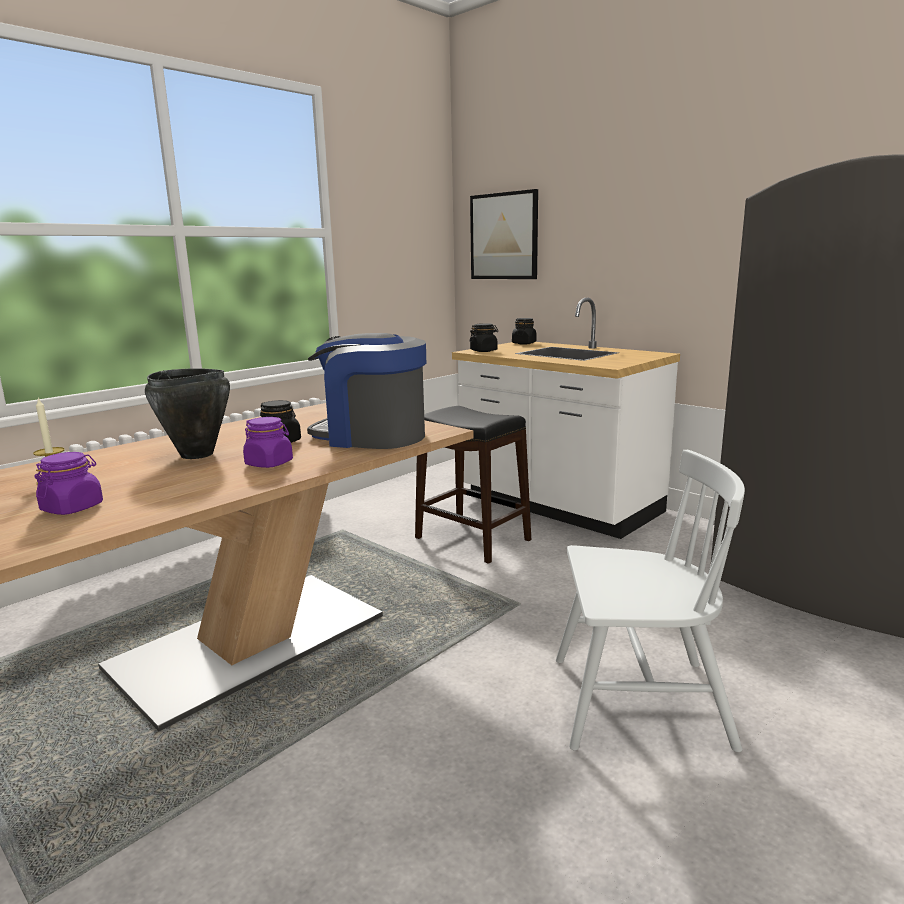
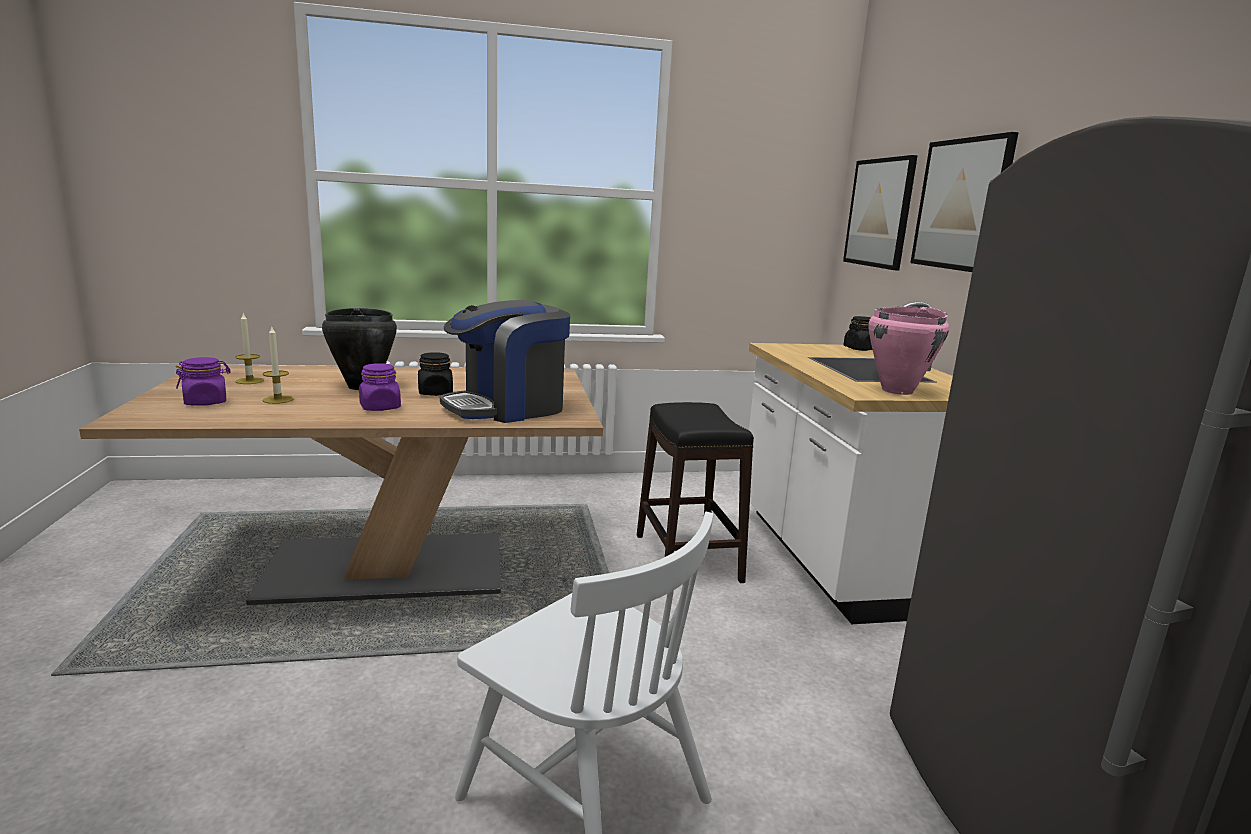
camera: 35 degrees right, 0 degrees up
(147, 485) = (278, 399): none -> candle
(372, 436) = (507, 408): coffee machine -> coffee machine turned 90 degrees counterclockwise
(484, 351) = (784, 348): black jar -> none
(593, 224) = (961, 204): none -> picture
(619, 360) = (898, 391): none -> pink cooking pot

